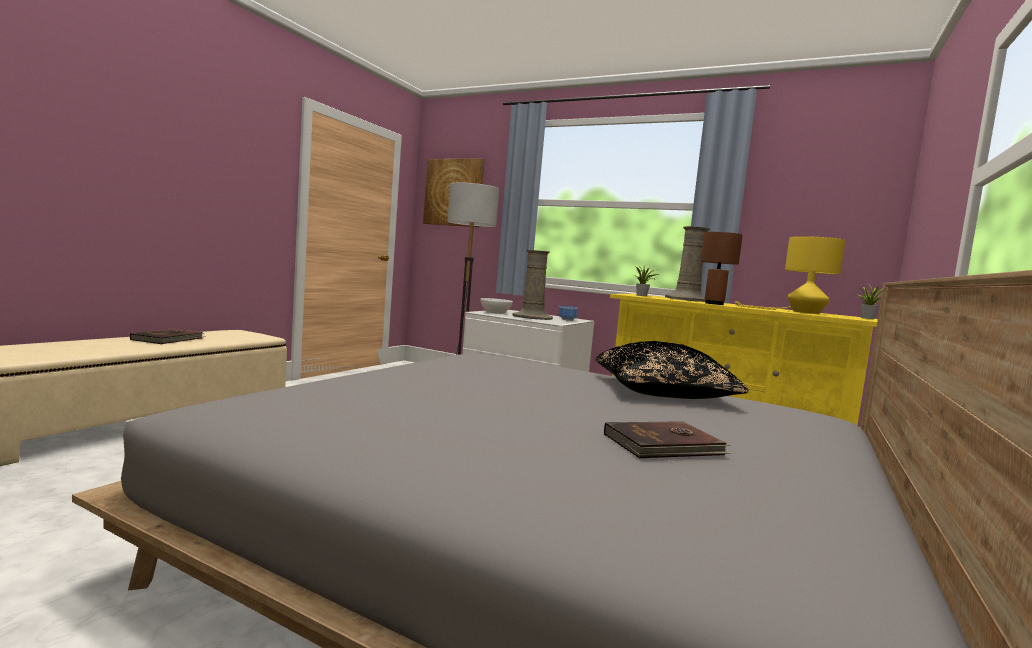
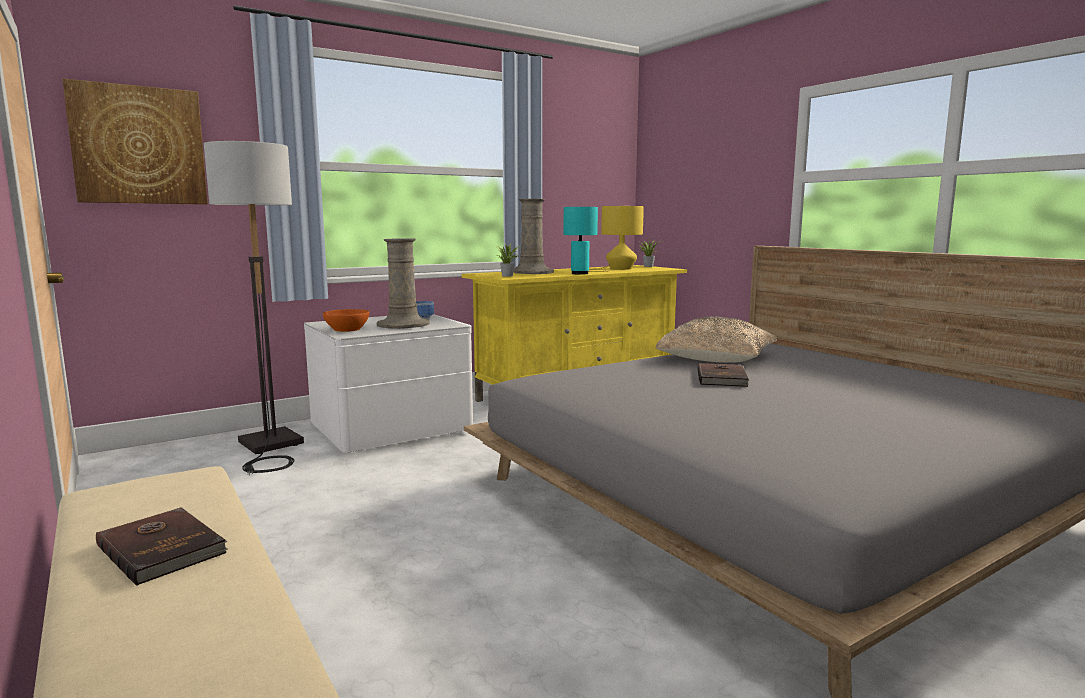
camera: 60 degrees left, 5 degrees up
(495, 312) = (347, 329): white bowl -> orange bowl
(662, 391) = (716, 357): black pillow -> beige pillow
(664, 445) = (876, 382): brown book -> brown book (723, 378)
(713, 304) = (579, 273): brown table lamp -> turquoise table lamp

